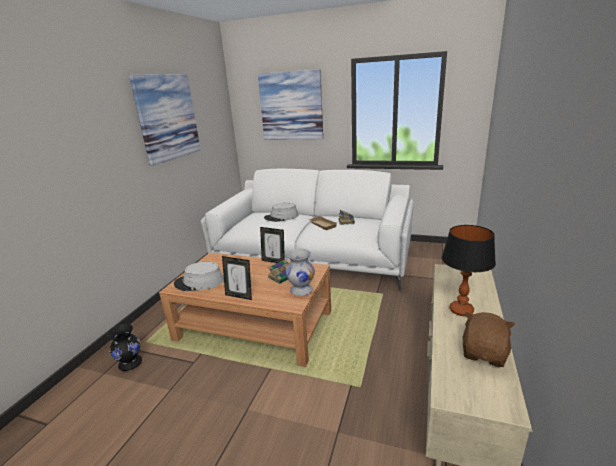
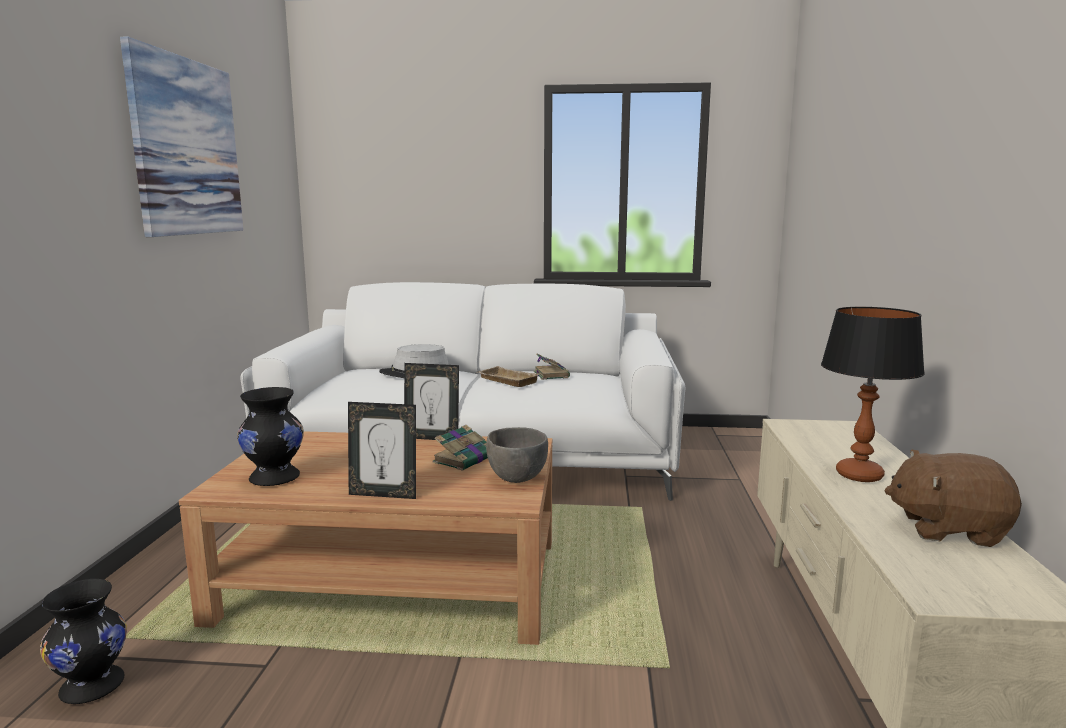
camera: 15 degrees left, 10 degrees down
(199, 282) = (275, 478): grey hat -> black vase
(291, 106) = (425, 166): picture -> none
(301, 290) = (517, 477): white vase -> grey bowl
(484, 353) = (947, 529): brown plush toy -> brown plush toy turned 90 degrees counterclockwise

